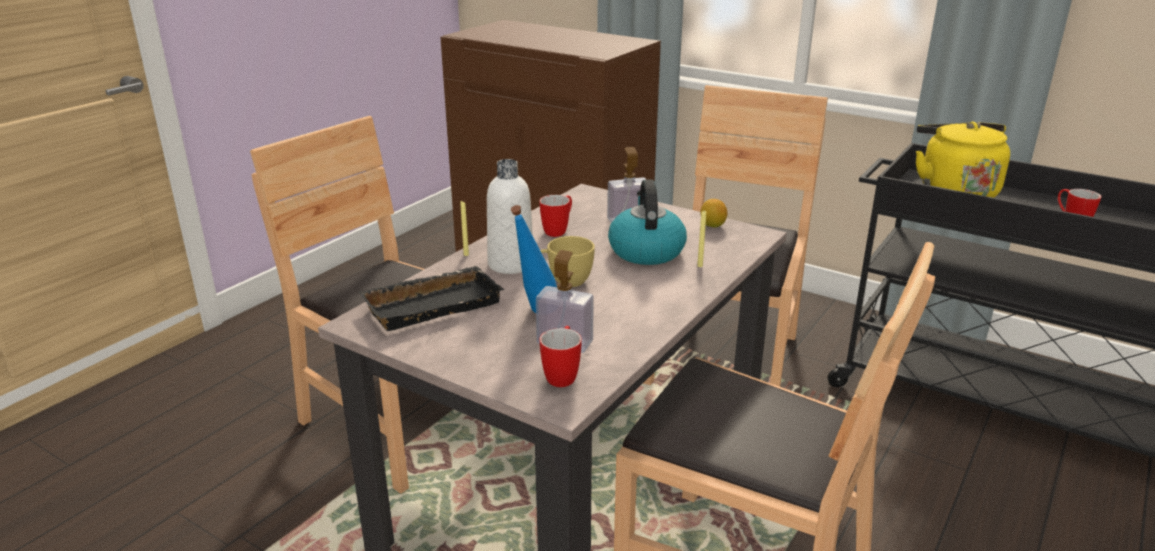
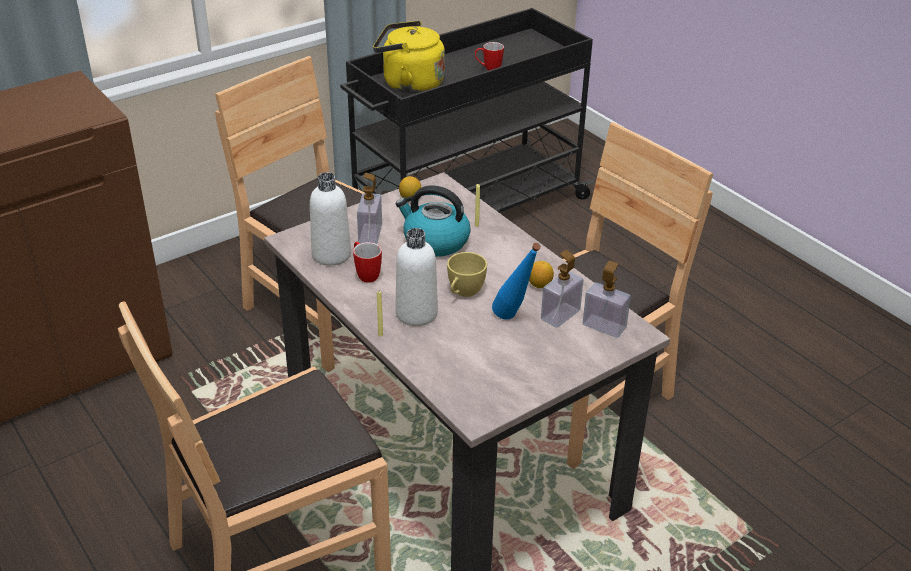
camera: 70 degrees left, 10 degrees up
(433, 304) = (465, 368): black tray -> none
(562, 375) = (604, 326): mug -> soap dispenser
(577, 211) = (331, 255): none -> white bottle
(616, 320) = (539, 284): none -> lemon

